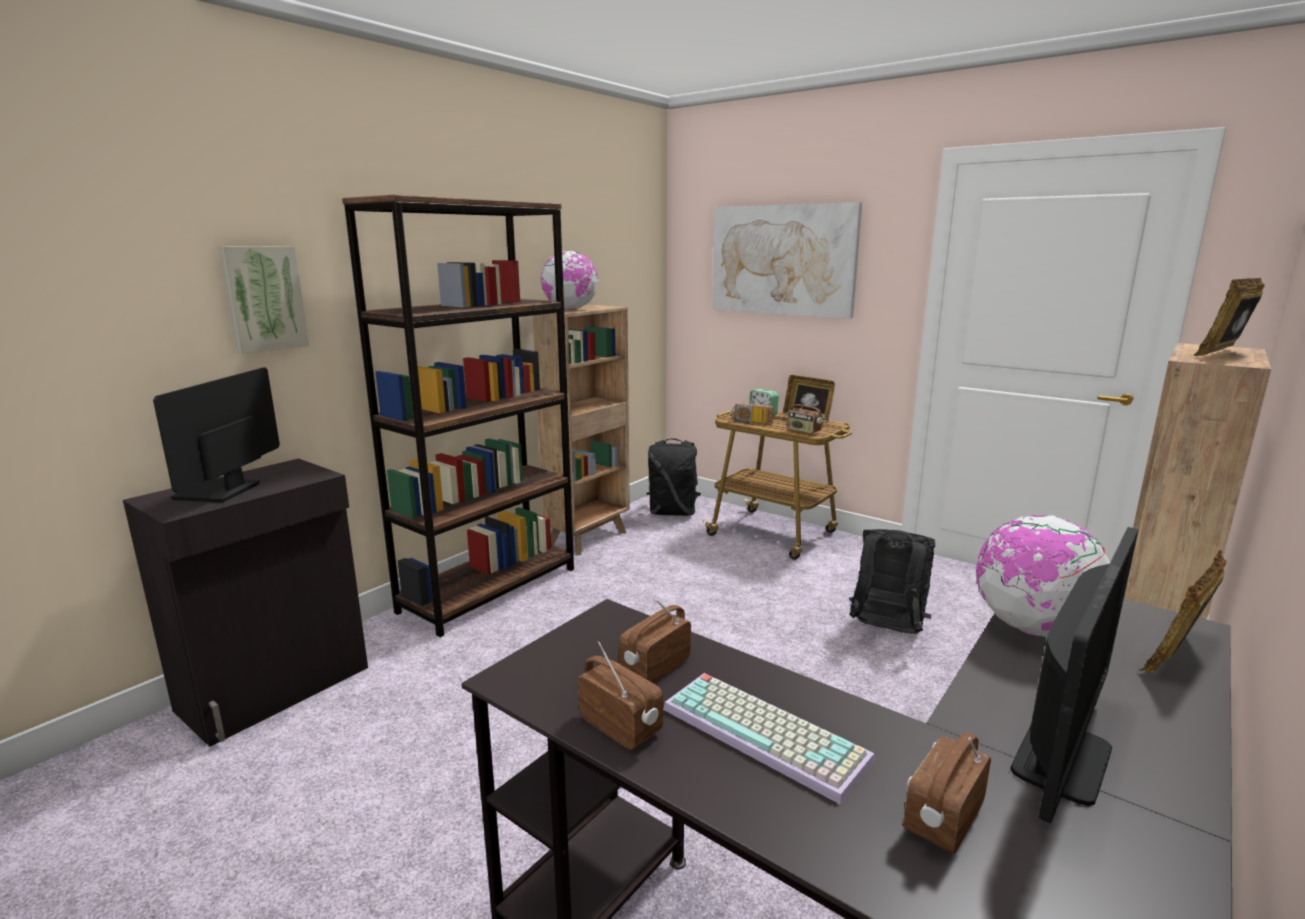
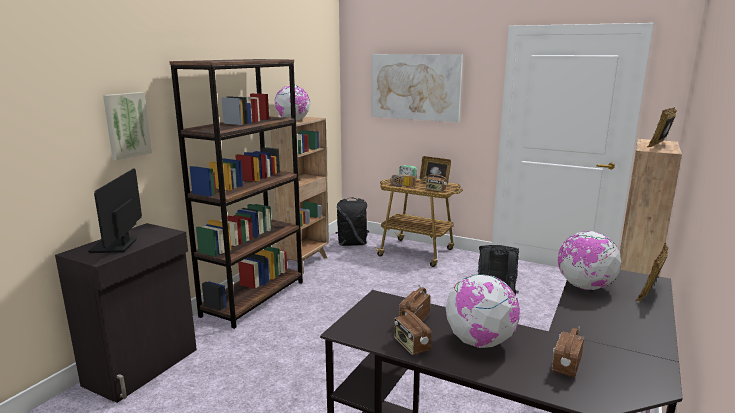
camera: 10 degrees left, 0 degrees up
(621, 725) = (411, 345): radio -> radio turned 150 degrees counterclockwise
(768, 733) = (480, 342): keyboard -> globe
(1061, 759) = (608, 339): monitor -> none

